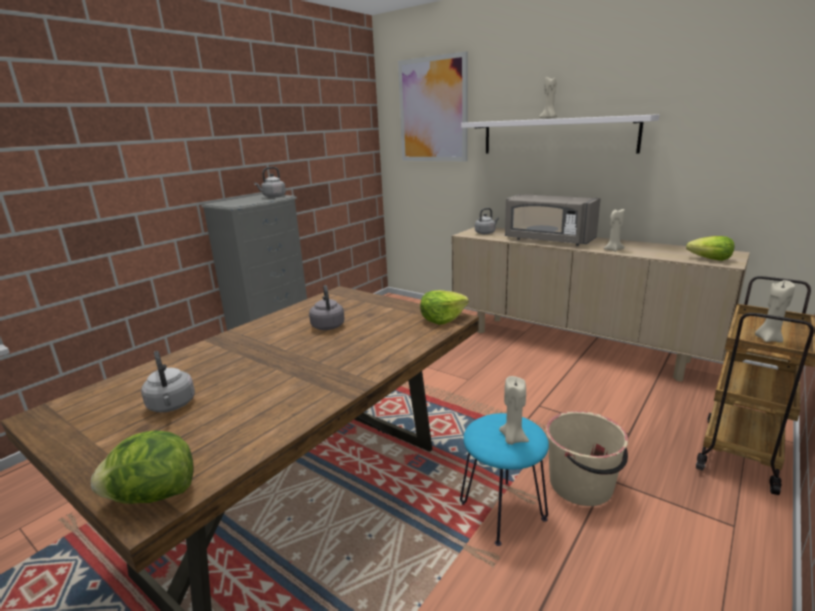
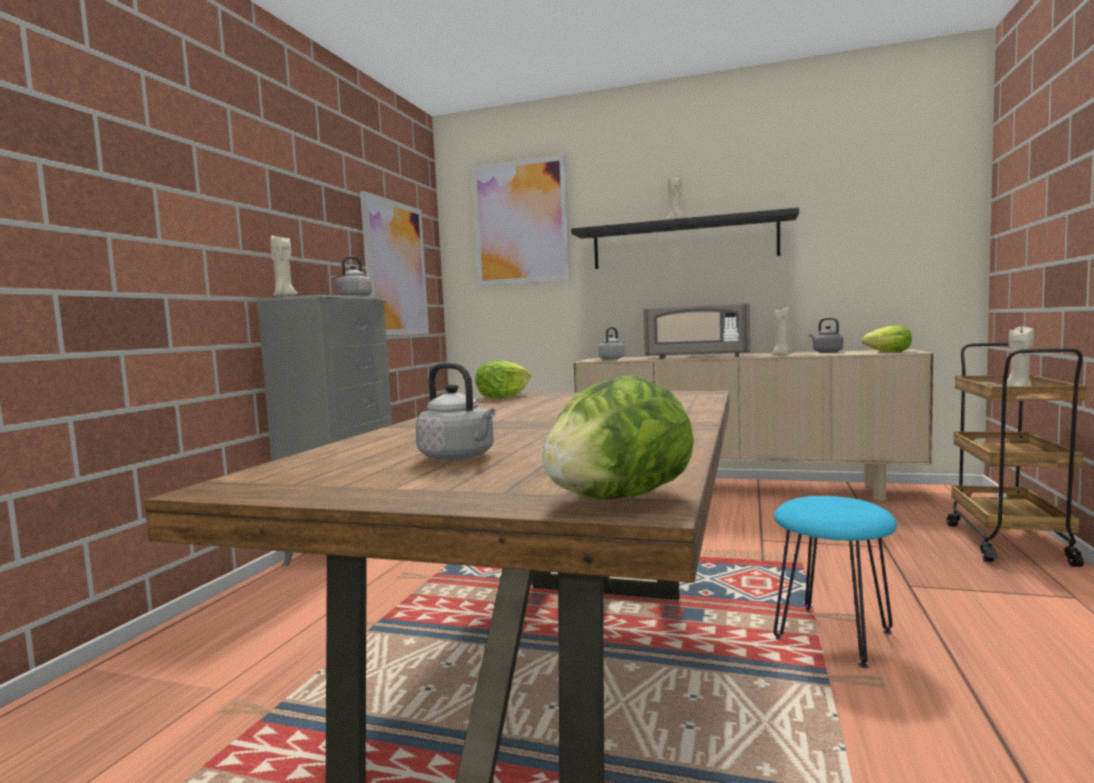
camera: 20 degrees left, 15 degrees down
(328, 325) = (551, 407): grey kettle -> grey kettle (826, 352)
(330, 155) = (395, 268): none -> picture
(442, 319) = (691, 393): lettuce -> lettuce (503, 397)
(512, 439) = (852, 508): beige candle -> beige candle (284, 297)
(557, 136) = (683, 243): white shelf -> black shelf
(582, 485) = (891, 596): beige bucket -> none

